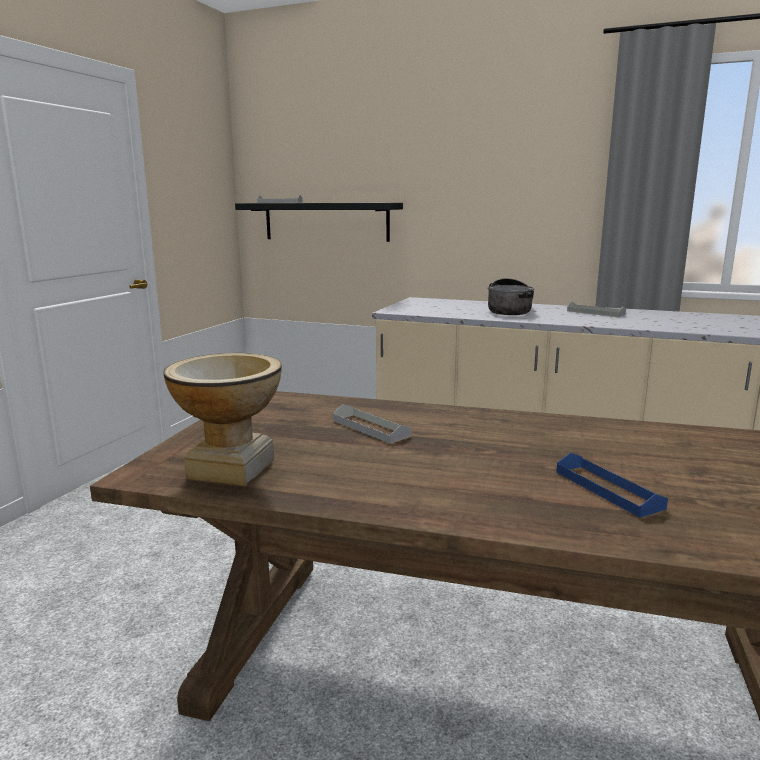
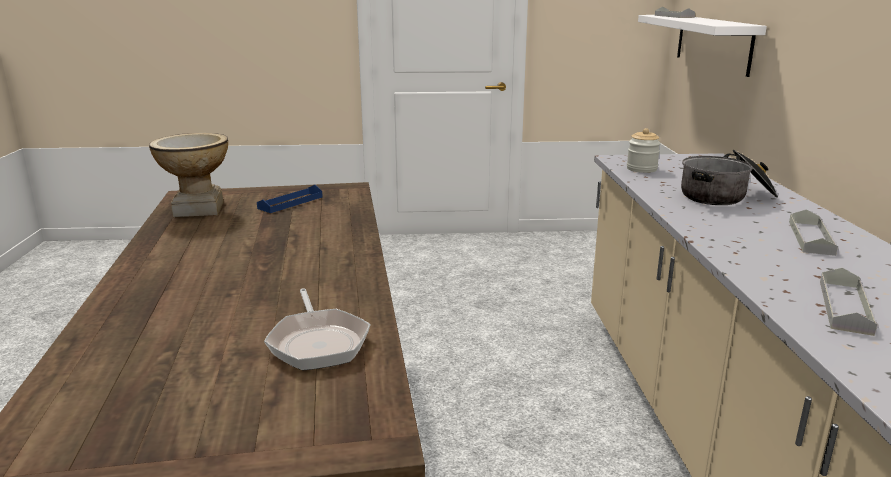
camera: 65 degrees right, 5 degrees up
(326, 221) = (712, 43): black shelf -> white shelf
(370, 428) = (295, 226): grey tray -> grey tray (844, 306)
(427, 311) = (641, 169): none -> jar
(607, 489) = (187, 314): blue tray -> blue tray (290, 203)
(677, 445) = (318, 342): none -> frying pan

